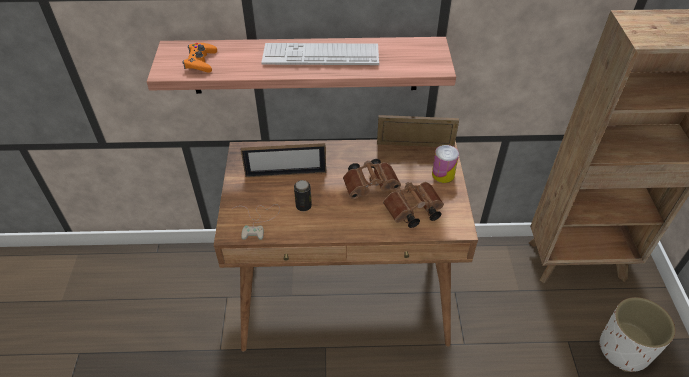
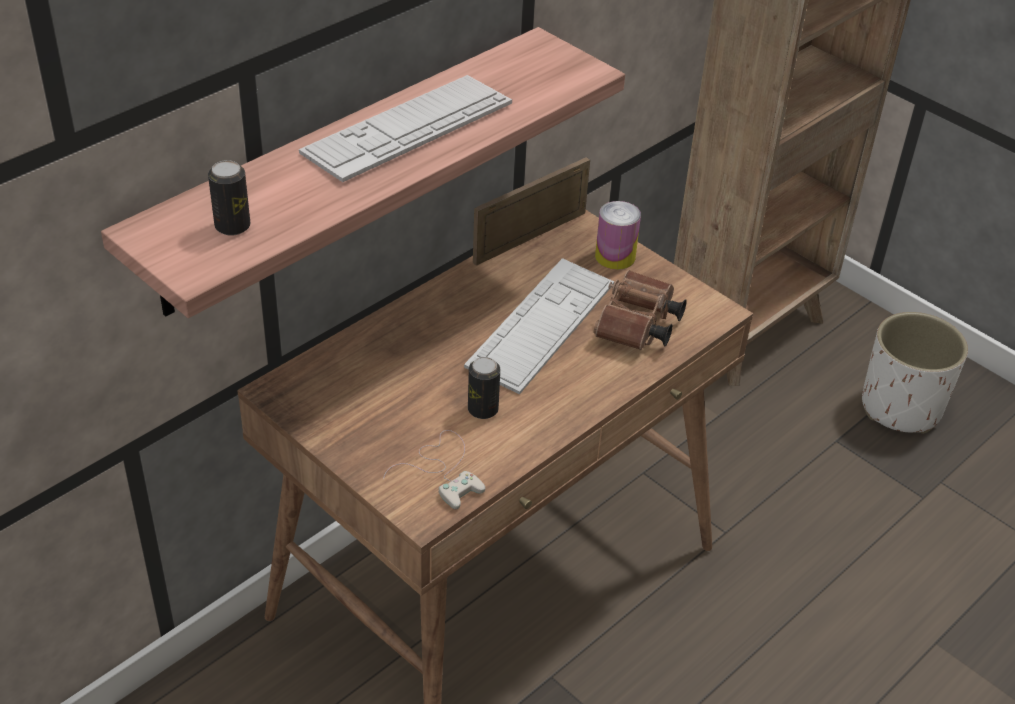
camera: 45 degrees left, 5 degrees down
(201, 61) = (232, 226): orange game controller -> can
(286, 173) = (396, 382): picture frame -> none
(371, 185) = (541, 325): brown binoculars -> keyboard

